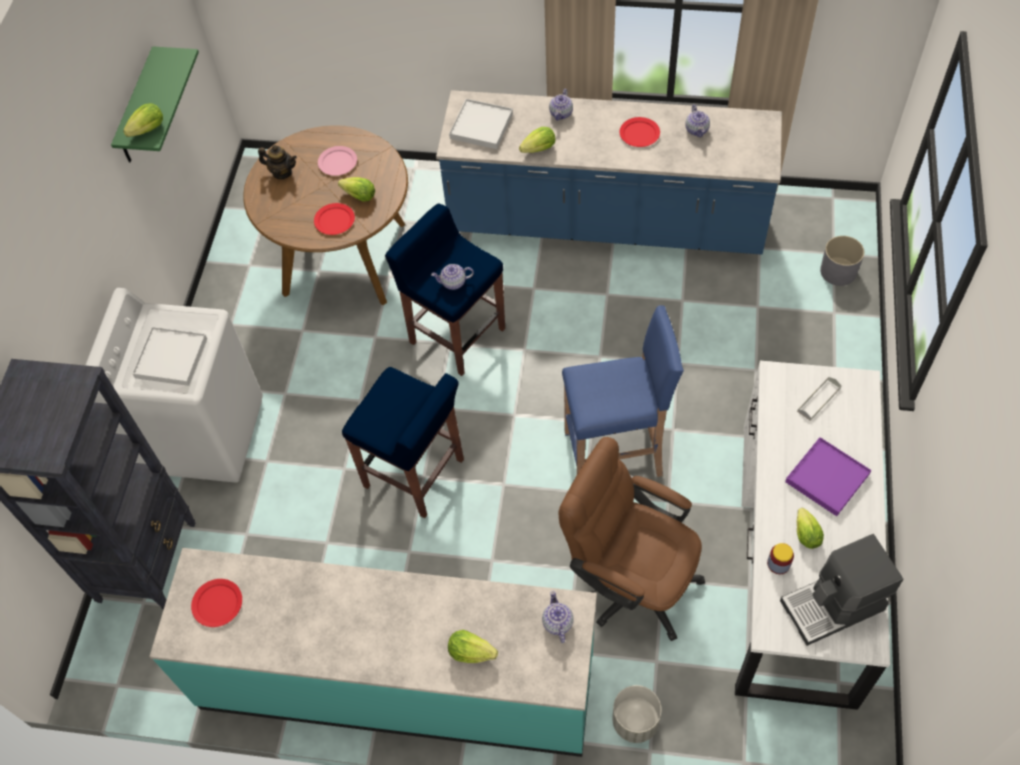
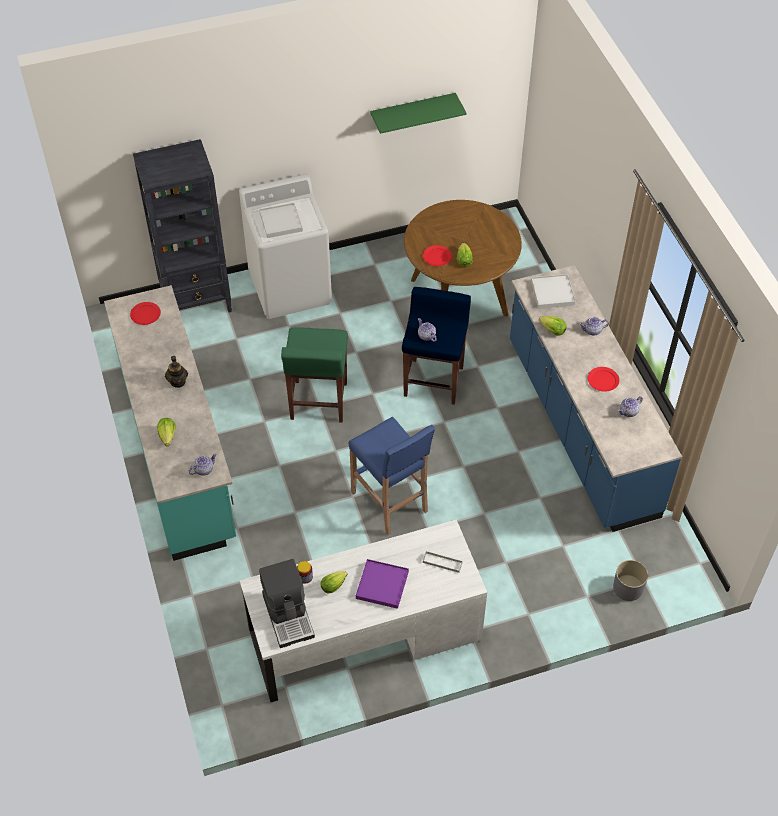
camera: 60 degrees right, 5 degrees down
(148, 129) = (390, 121): lettuce -> none
(282, 172) = (459, 215): teapot -> teapot (178, 381)
(337, 162) = (484, 238): pink plate -> none
(415, 474) = (318, 402): blue stool -> green stool
(630, 580) = (301, 544): brown office chair -> none
(635, 721) = (207, 580): grey planter -> none
(834, 606) = (289, 615): coffee machine -> coffee machine turned 150 degrees counterclockwise

